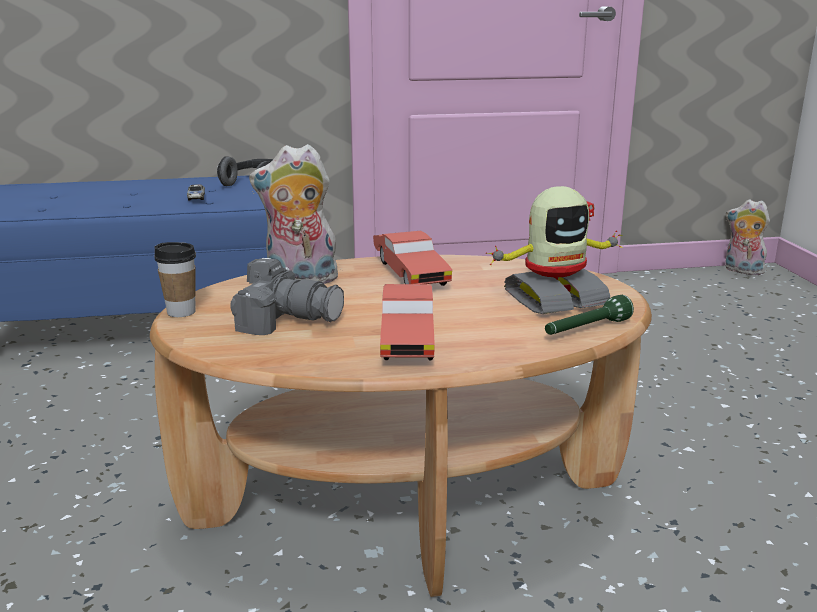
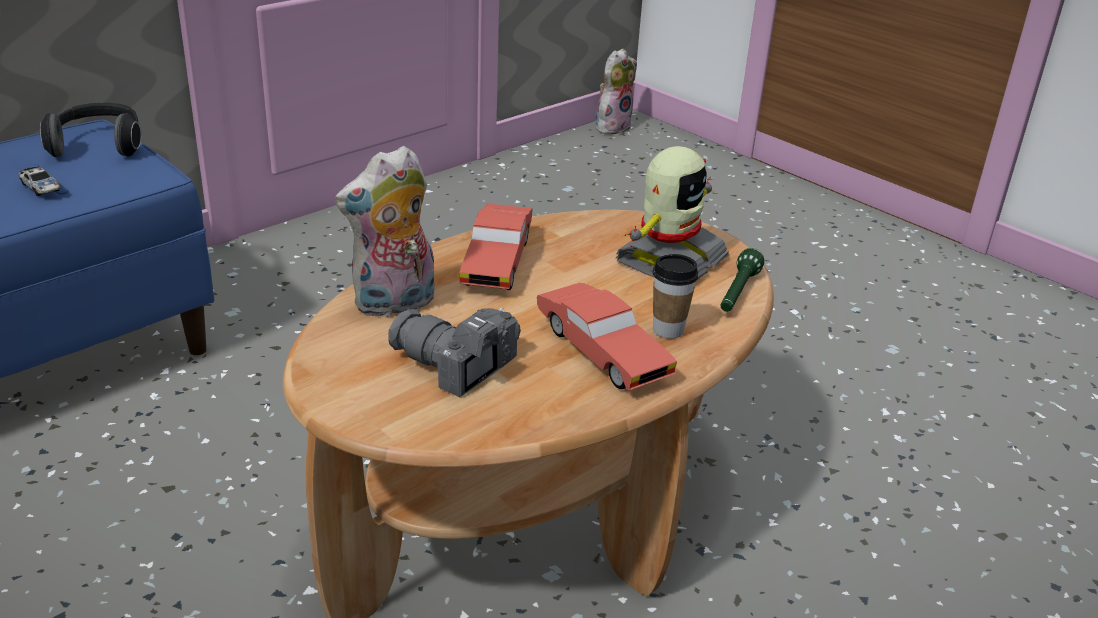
camera: 35 degrees left, 10 degrees up
(181, 312) = (324, 393): cup -> cup (668, 330)
(286, 319) = (456, 366): camera -> camera turned 135 degrees counterclockwise
(410, 273) = (497, 261): red toy car -> red toy car turned 60 degrees clockwise
(741, 271) = (612, 127): plush toy -> plush toy turned 135 degrees clockwise

